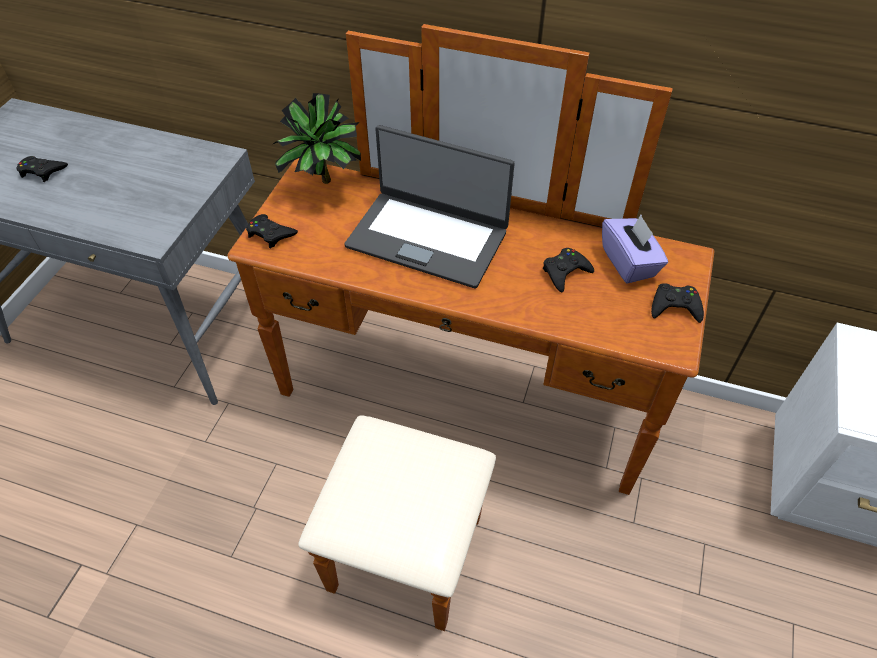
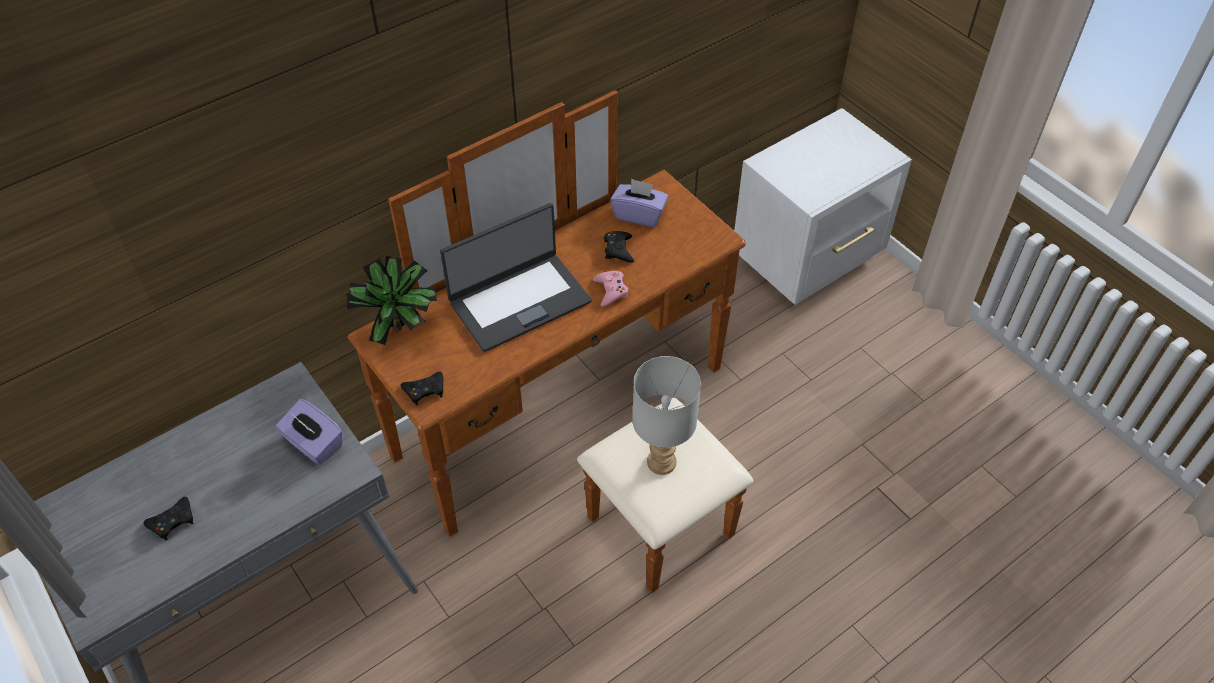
camera: 55 degrees left, 0 degrees up
(165, 202) = (314, 444): none -> purple tissue box
(396, 488) = (662, 462): none -> grey table lamp
(506, 295) = (611, 290): none -> pink game controller
(675, 307) = (692, 217): black game controller -> none

